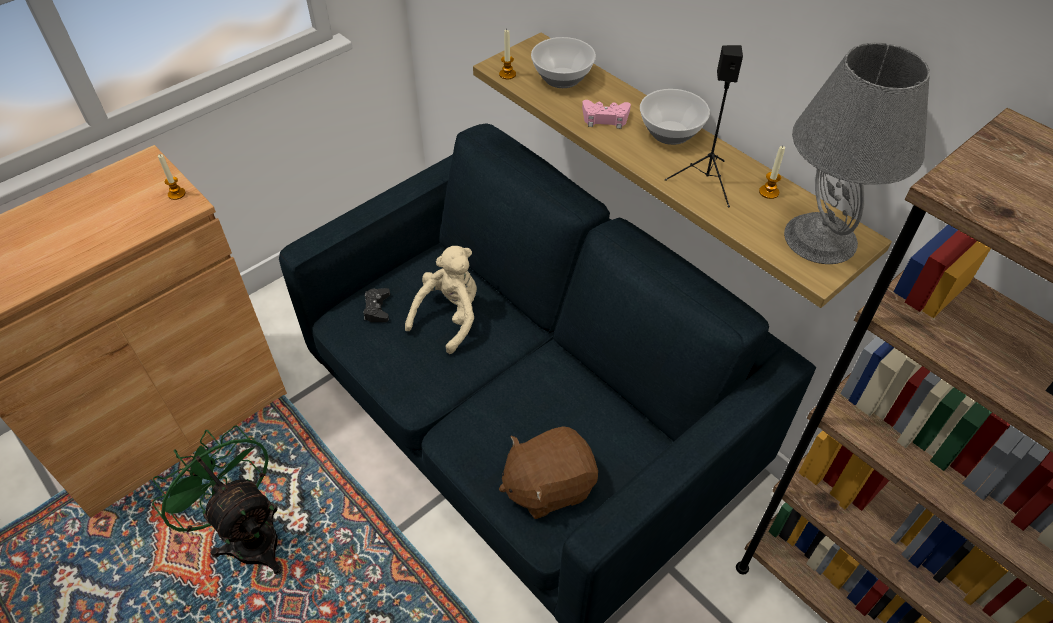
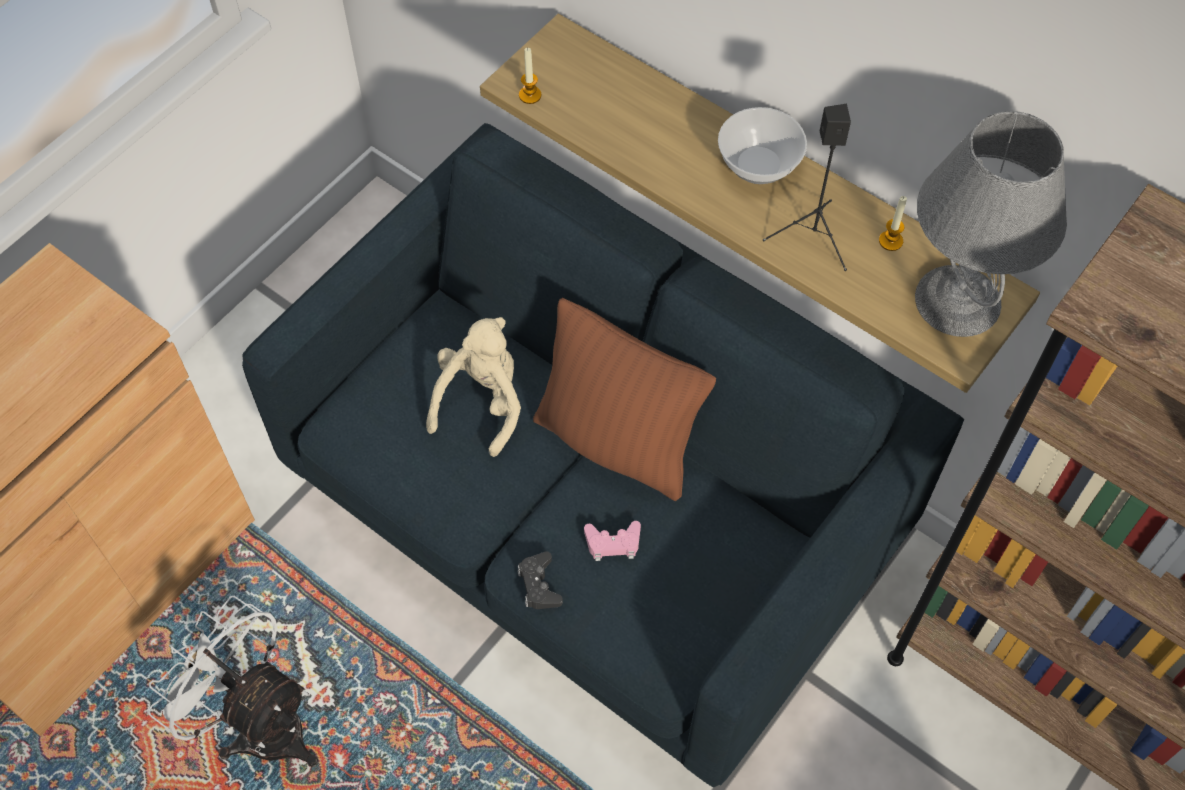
camera: 10 degrees left, 10 degrees up
(176, 194) = (111, 319): candle -> none
(248, 535) = (260, 723): green fan -> white fan
(377, 309) = (381, 405): black game controller -> black game controller (539, 585)
(544, 357) = (617, 442): none -> brown pillow
(548, 485) = (656, 614): brown plush toy -> none
(561, 78) = (602, 93): bowl -> none
(605, 118) = (672, 152): pink game controller -> pink game controller (613, 543)

